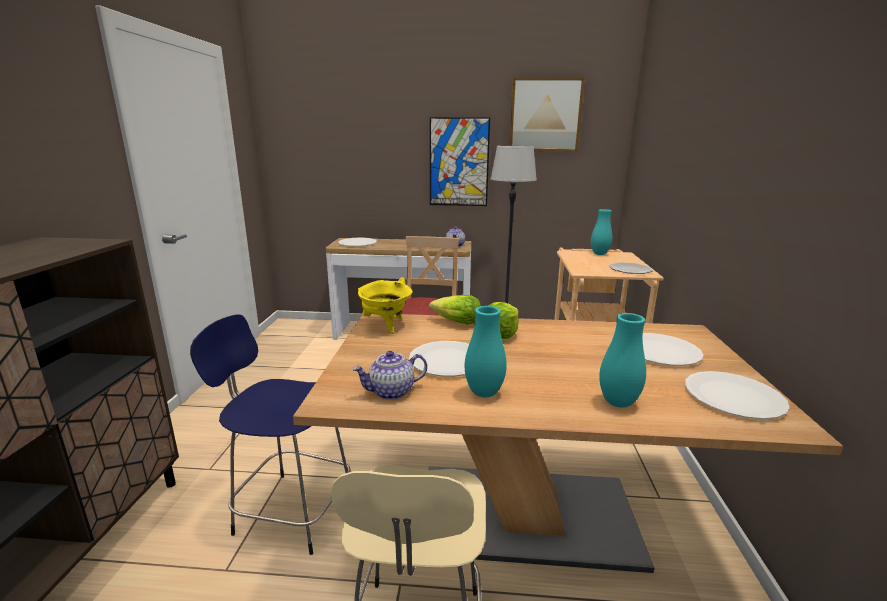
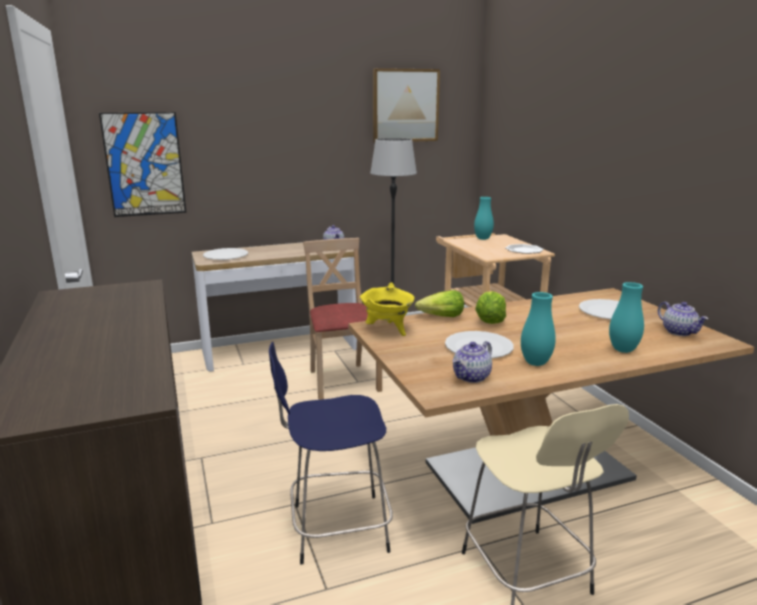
camera: 25 degrees left, 0 degrees up
(459, 162) = (323, 156): picture -> picture (144, 164)
(733, 397) = (679, 332): white plate -> teapot

